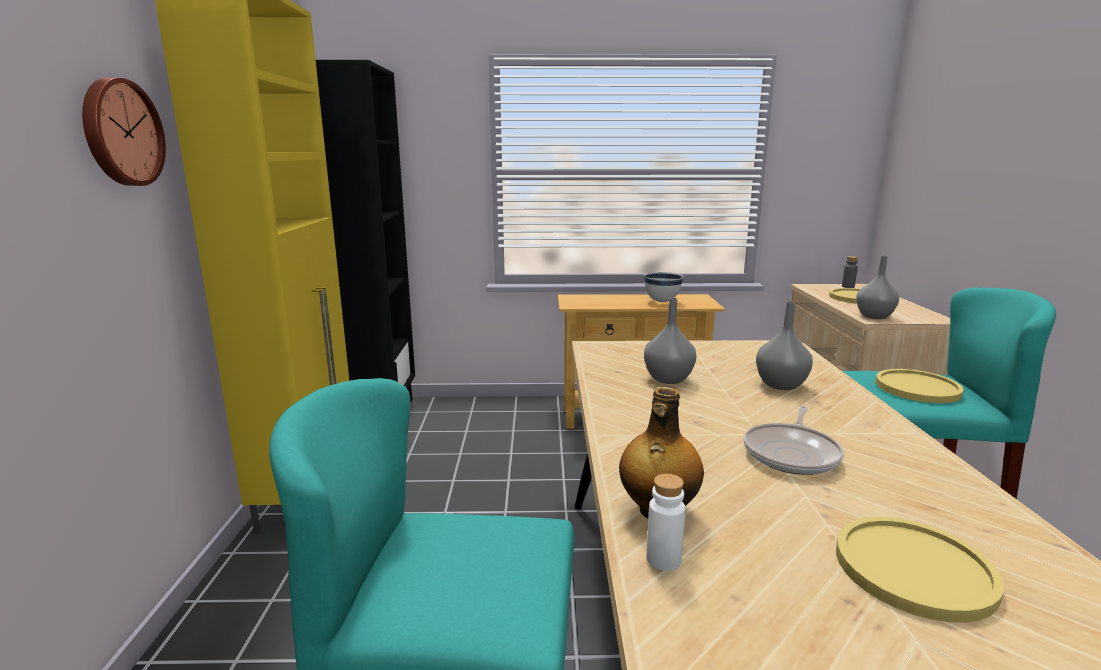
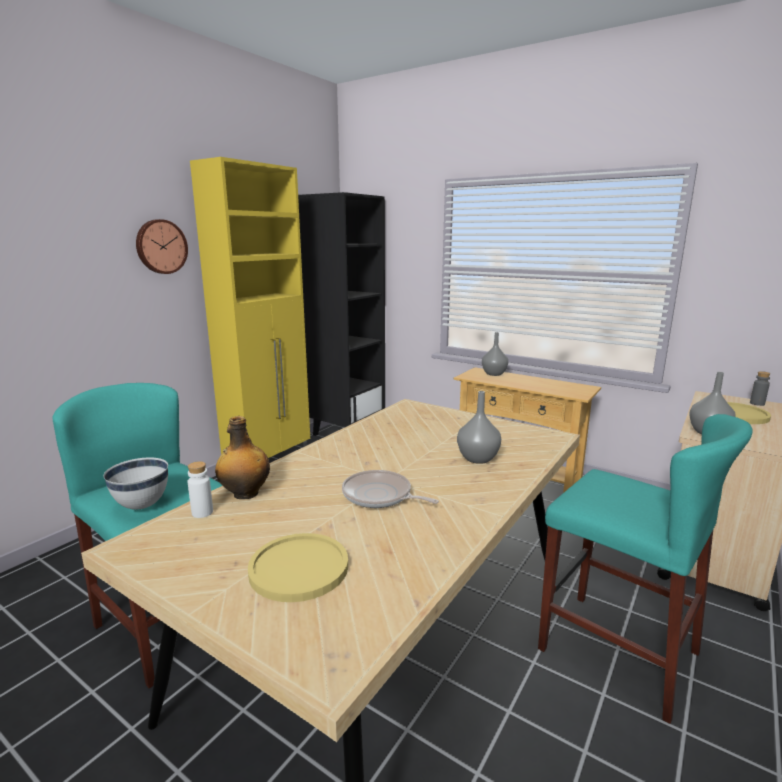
camera: 35 degrees right, 0 degrees up
(662, 301) = (543, 386): white bowl -> white bowl (142, 506)
(668, 379) = (409, 435): grey vase -> grey vase (494, 374)
(792, 453) = (380, 496): frying pan -> frying pan turned 60 degrees clockwise
(917, 388) = (624, 497): yellow plate -> none

